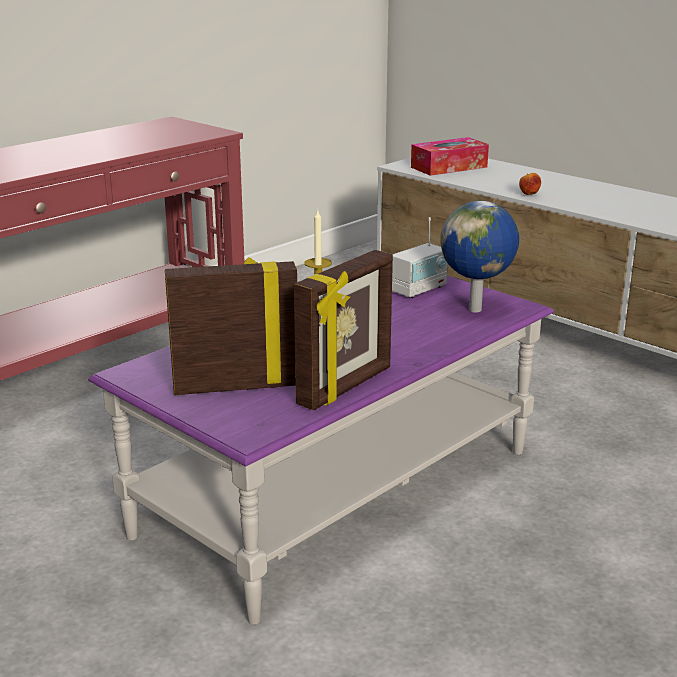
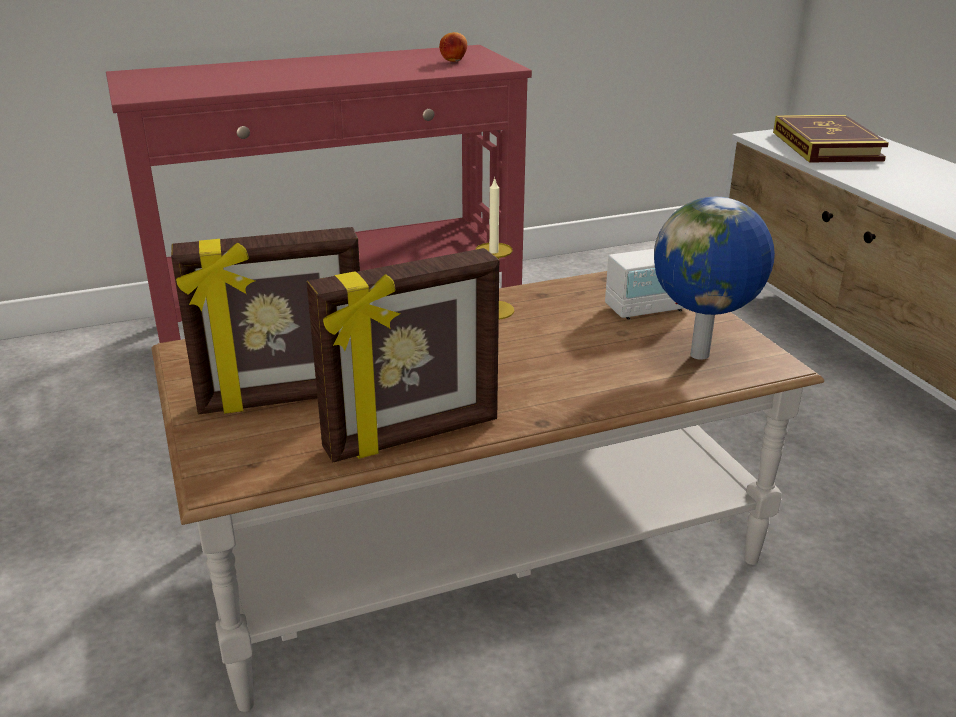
camera: 25 degrees right, 5 degrees up
(236, 386) = (284, 399): picture frame -> picture frame turned 150 degrees clockwise
(338, 491) = (478, 550): purple coffee table -> brown coffee table
(449, 167) = (826, 146): tissue box -> book
(528, 194) = (908, 197): apple -> apple (453, 61)

